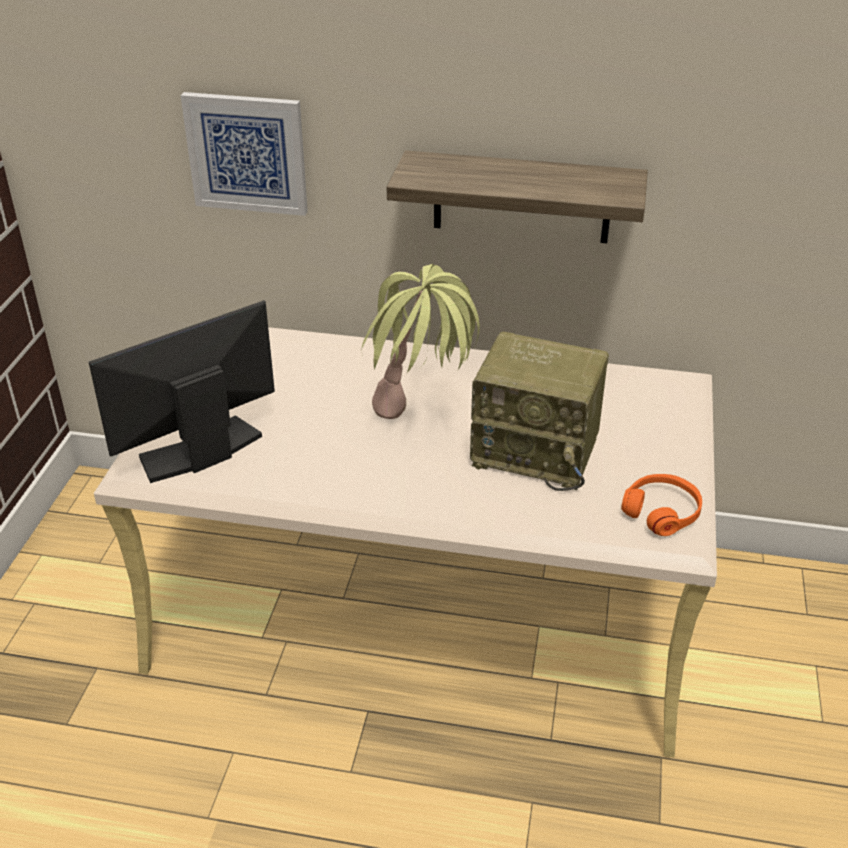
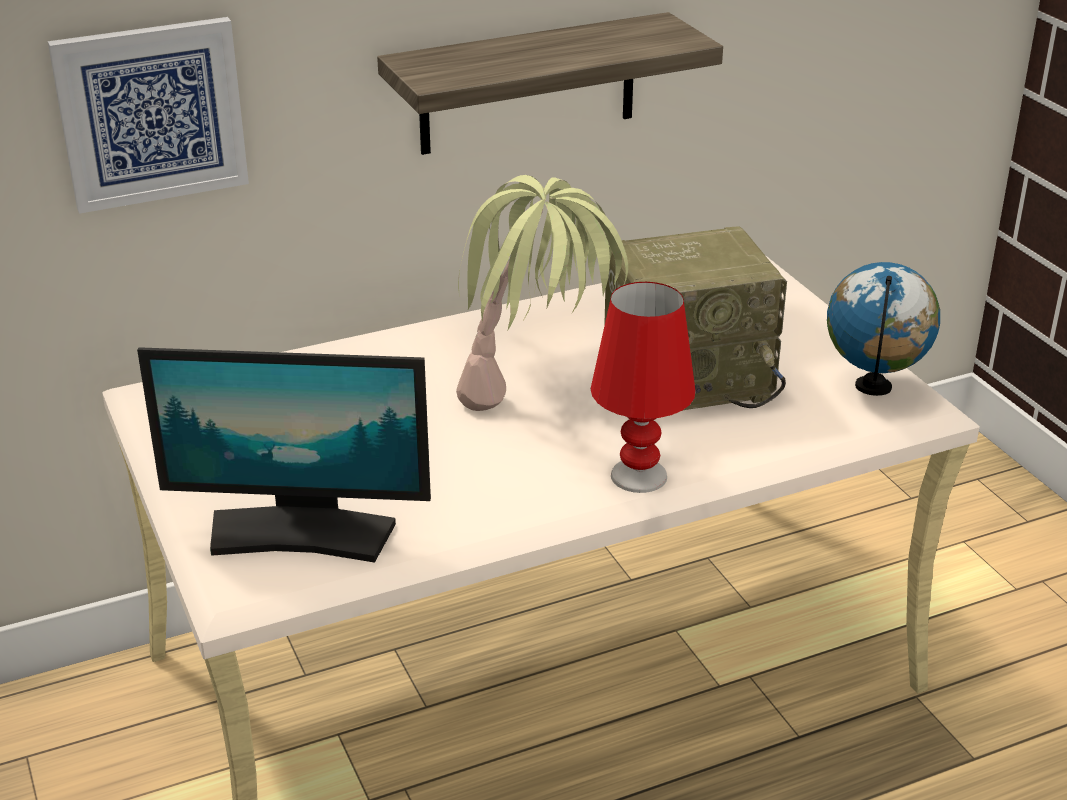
camera: 35 degrees left, 5 degrees down
(201, 452) = (301, 533): monitor -> monitor turned 105 degrees counterclockwise
(426, 504) = (639, 476): none -> red table lamp
(661, 512) = (873, 387): orange headphones -> globe

